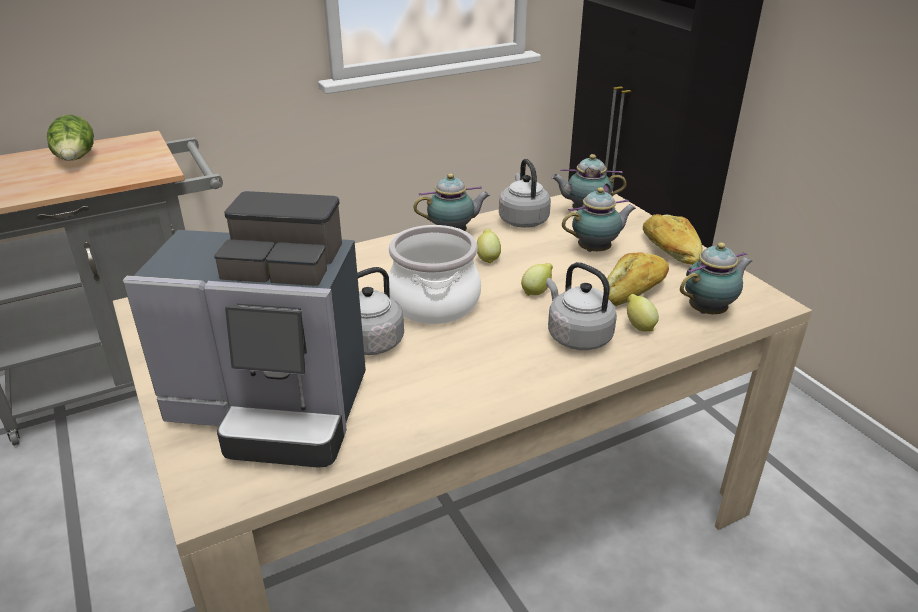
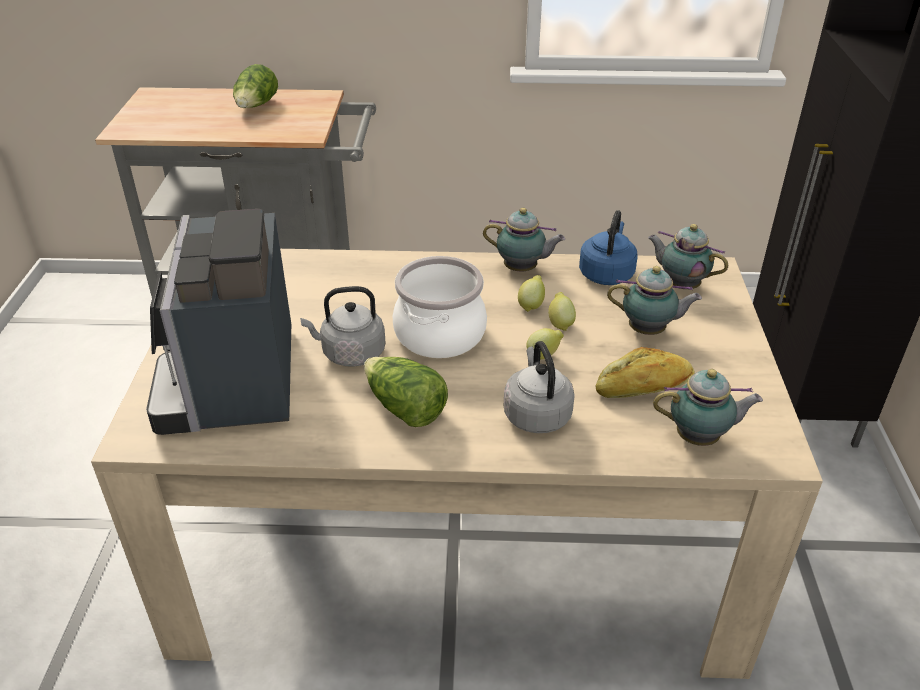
camera: 30 degrees right, 5 degrees up
(274, 409) = (234, 384): coffee machine -> coffee machine turned 45 degrees clockwise
(463, 370) = (404, 408): none -> lettuce
(522, 219) = (606, 273): grey kettle -> blue kettle
(638, 326) = (607, 427): lemon -> lemon (560, 323)
(669, 250) = (730, 357): bread -> none

